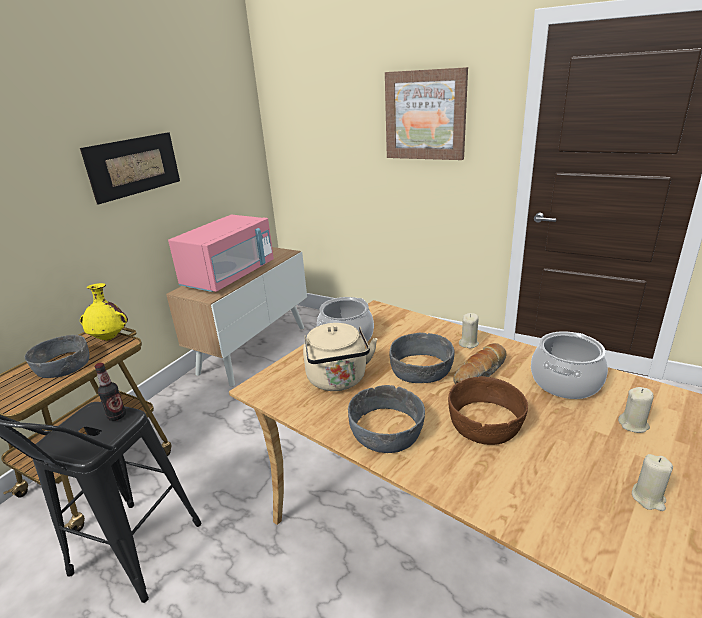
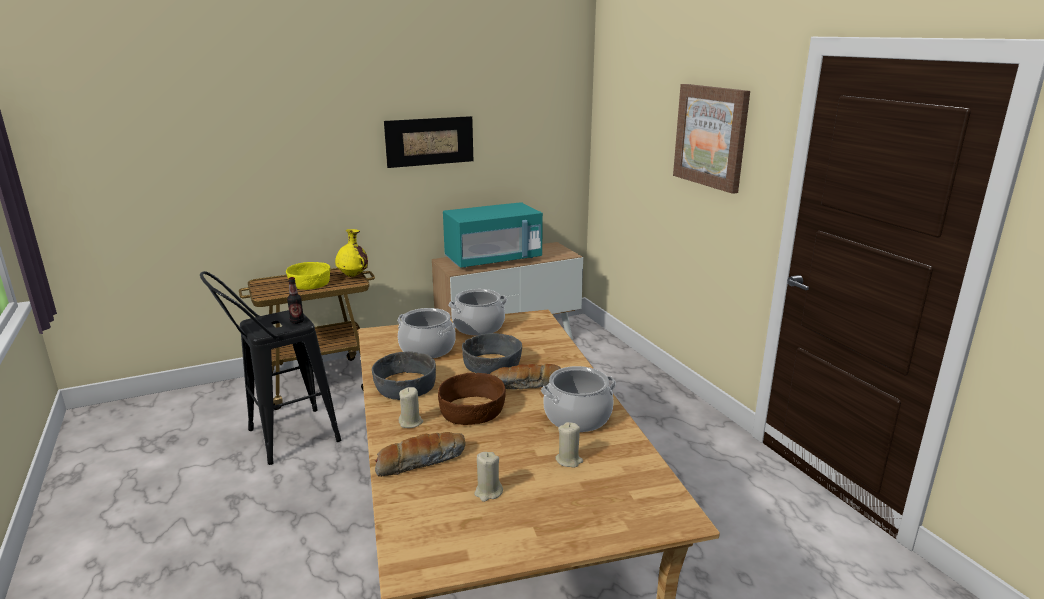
camera: 35 degrees right, 5 degrees down
(62, 365) = (309, 283): grey bowl -> yellow bowl
(230, 276) = (493, 260): pink microwave -> turquoise microwave
(338, 380) = (427, 349): beige kettle -> cooking pot
(468, 343) = (558, 364): beige candle -> beige candle (411, 422)
(545, 505) = (421, 461): none -> bread

